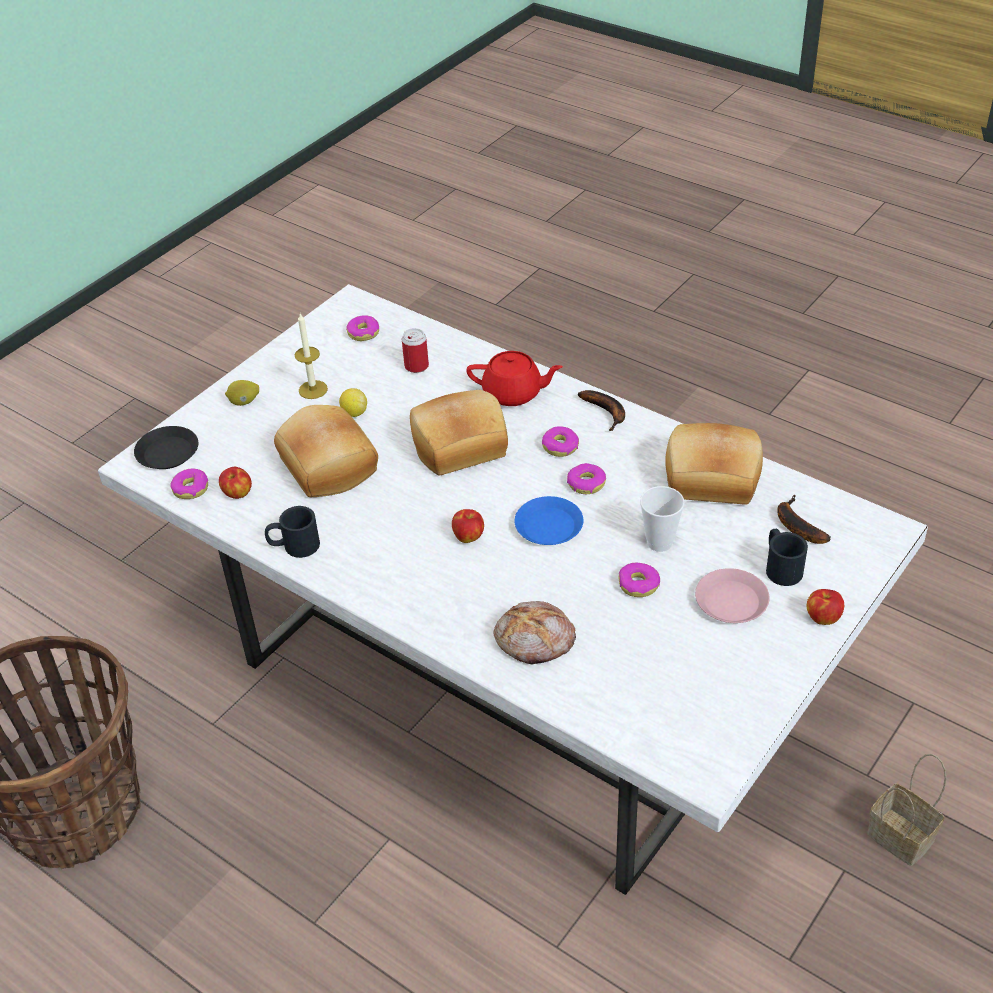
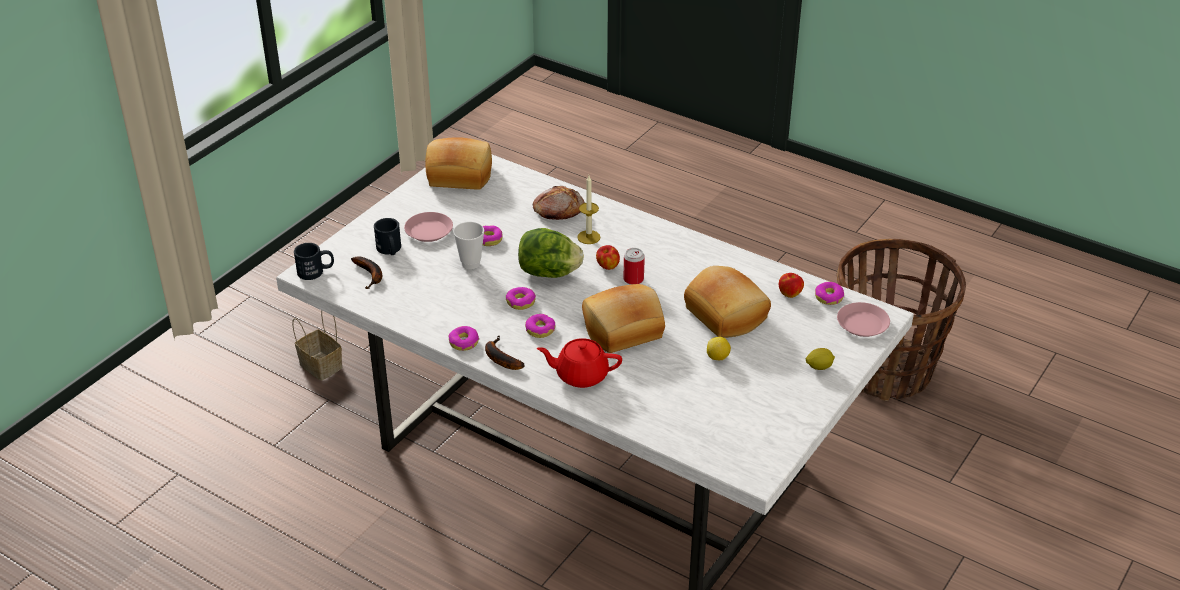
camera: 175 degrees right, 5 degrees down
(168, 453) = (862, 324): black plate -> pink plate
(294, 546) = (733, 260): black mug -> black mug (316, 271)
(313, 389) = (761, 379): candle -> candle (588, 237)
(363, 333) = (732, 437): donut -> donut (463, 342)
(416, 366) = (672, 401): can -> can (633, 279)
(549, 526) = (549, 273): blue plate -> lettuce
(711, 480) = (423, 305): bread -> bread (460, 174)
(823, 617) = (372, 223): apple -> none

